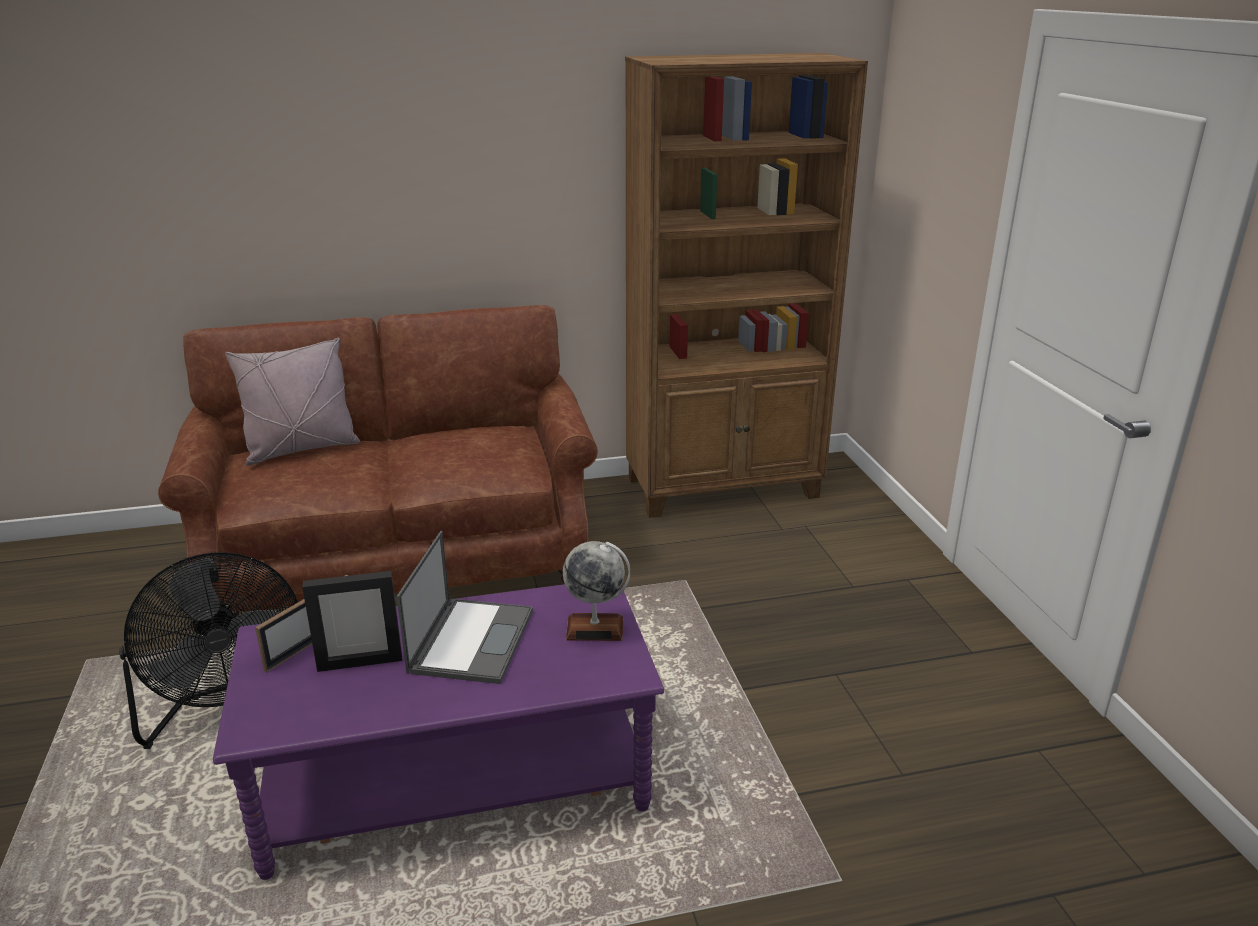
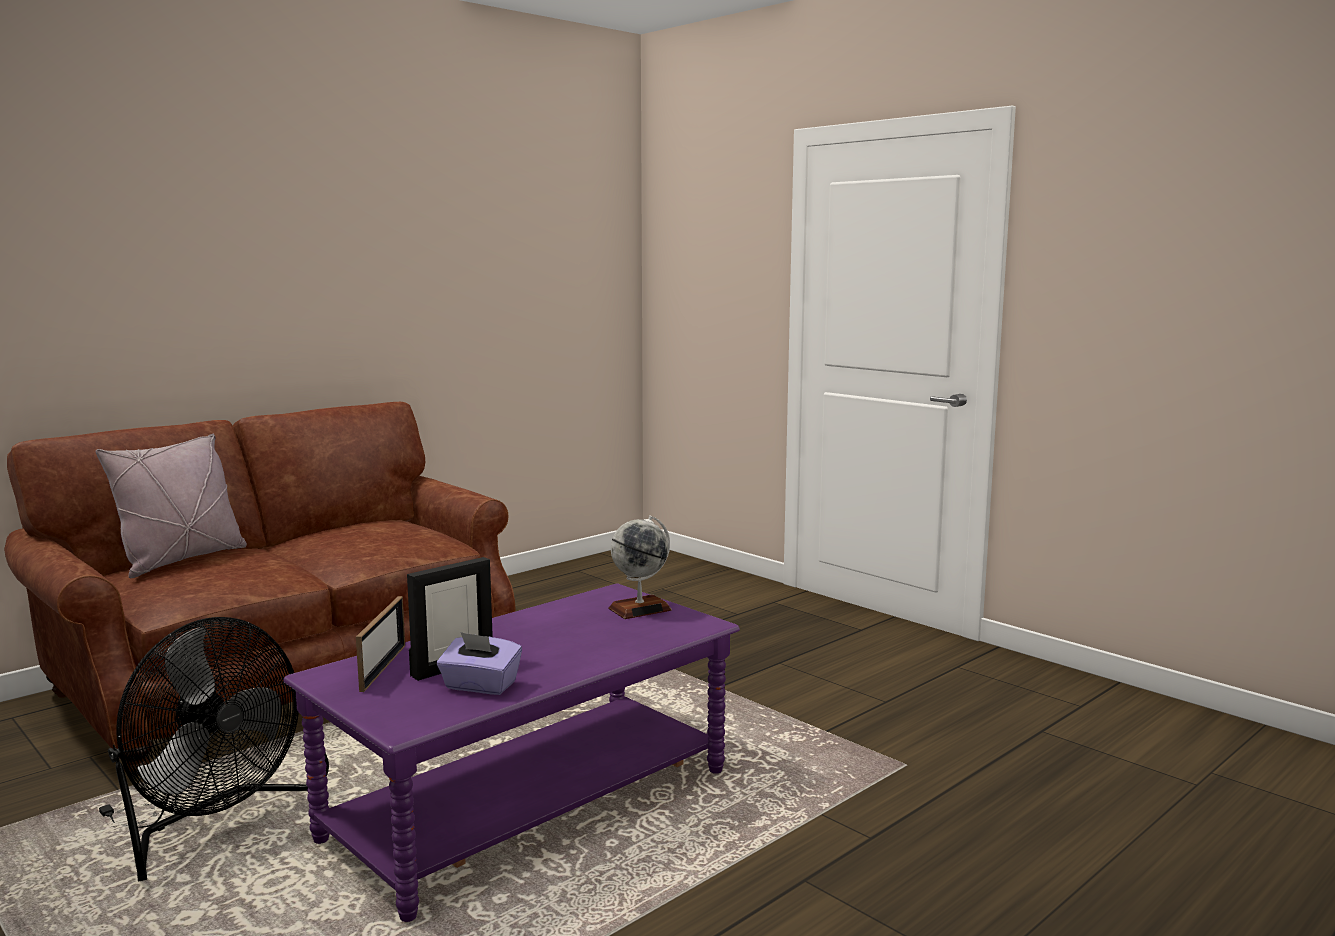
camera: 30 degrees left, 15 degrees down
(352, 699) = (480, 686): none -> purple tissue box
(472, 640) = (541, 635): laptop -> none
(724, 488) = (566, 579): brown bookcase -> none

